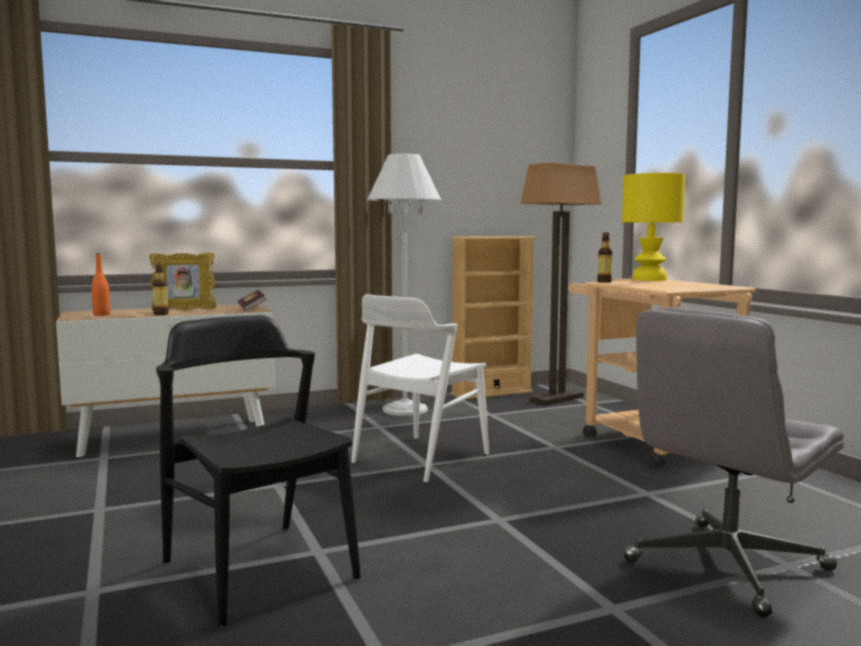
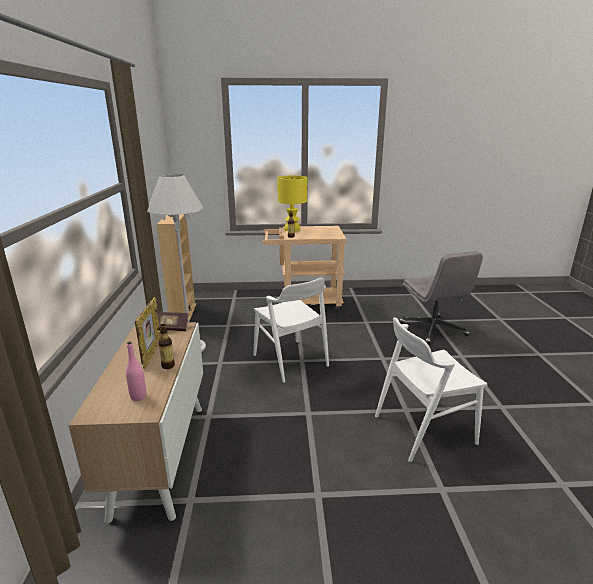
camera: 70 degrees left, 15 degrees up
(101, 315) = (138, 396): orange bottle -> pink bottle
(259, 570) = (423, 429): black chair -> white chair
(557, 399) = (218, 302): floor lamp -> none

